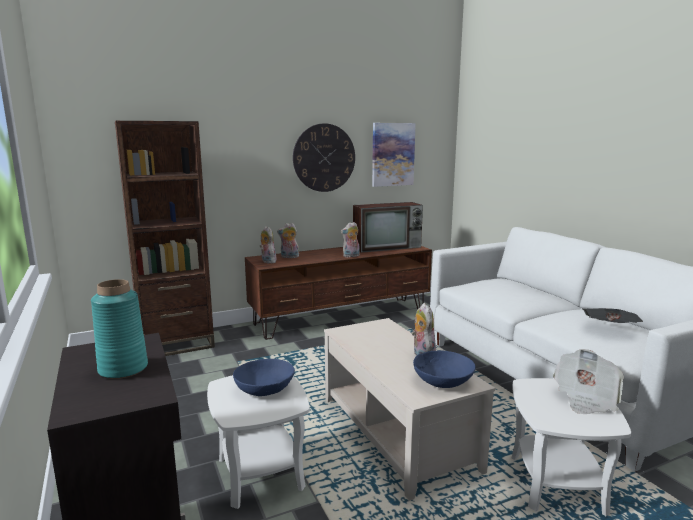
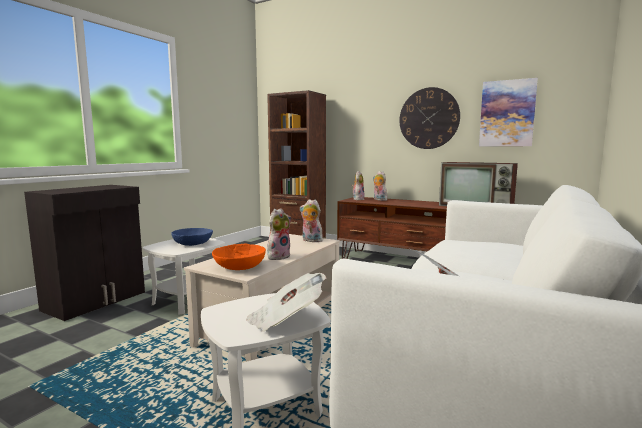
camera: 55 degrees right, 5 degrees down
(123, 369) = (88, 188): turquoise vase -> none
(351, 256) = (421, 205): plush toy -> plush toy (311, 240)
(442, 381) = (239, 267): blue bowl -> orange bowl

